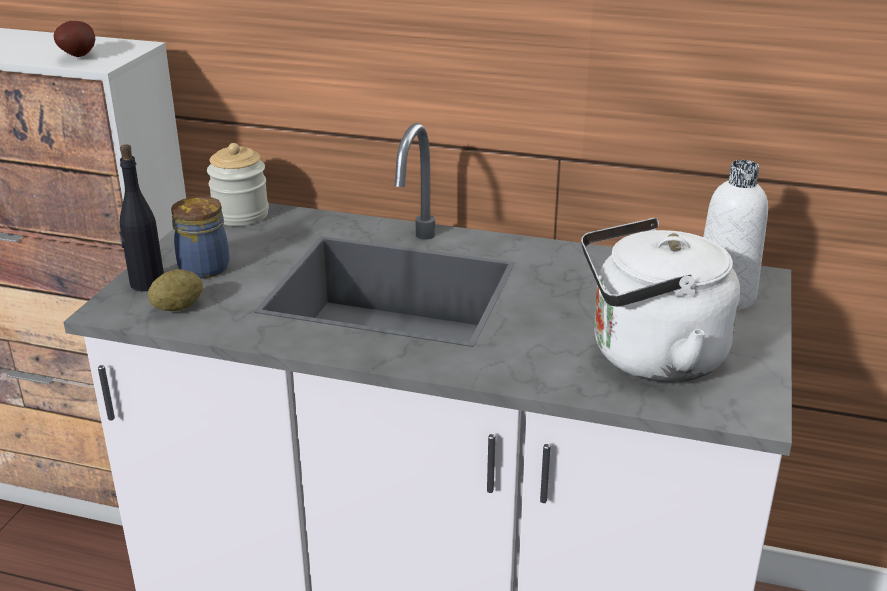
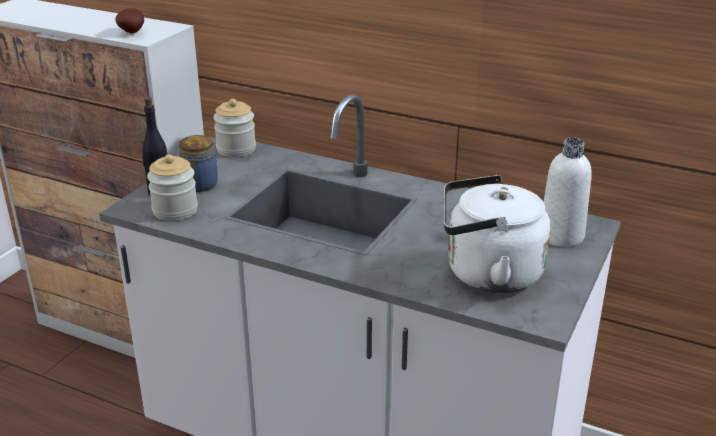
camera: 10 degrees right, 0 degrees up
(178, 308) = (175, 210): potato -> jar

